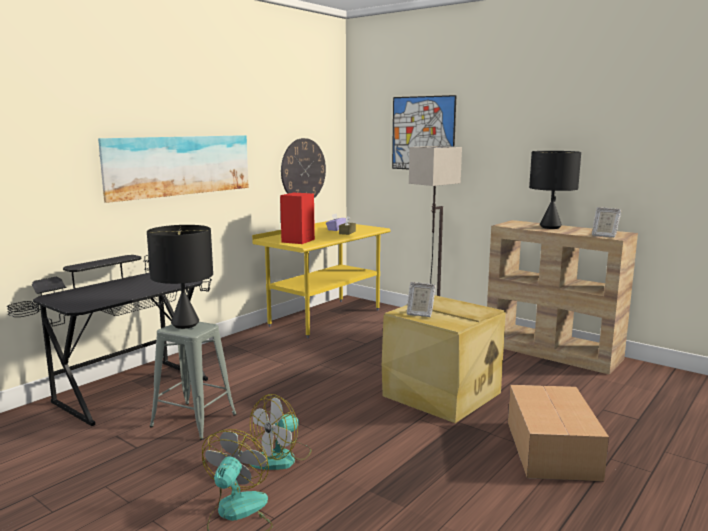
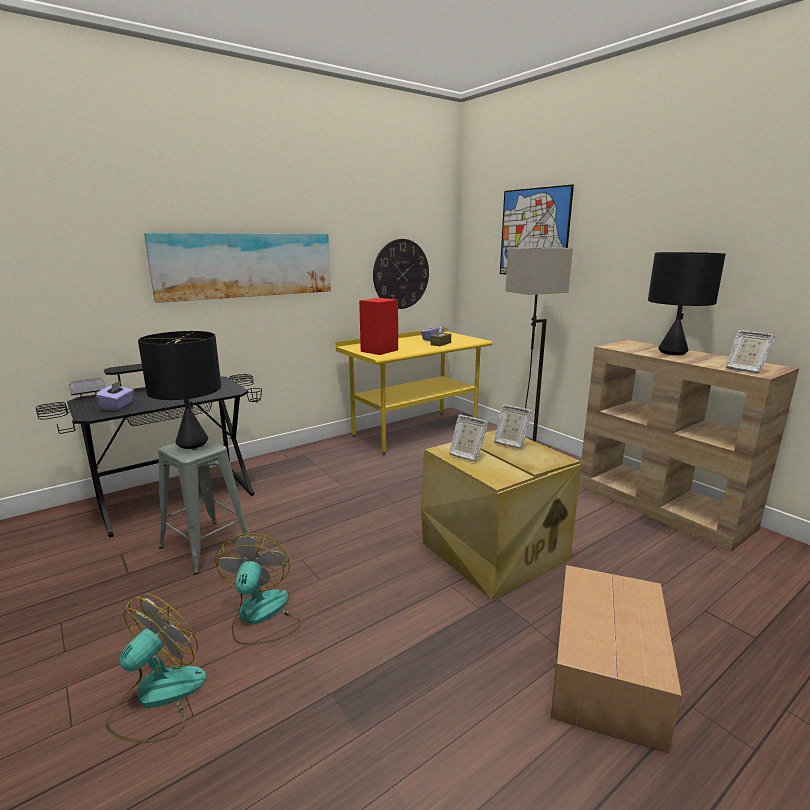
camera: 15 degrees right, 5 degrees up
(93, 299) = (118, 406): none -> purple tissue box
(281, 457) = (260, 616): fan -> fan turned 120 degrees clockwise
(447, 303) = (510, 443): none -> picture frame

